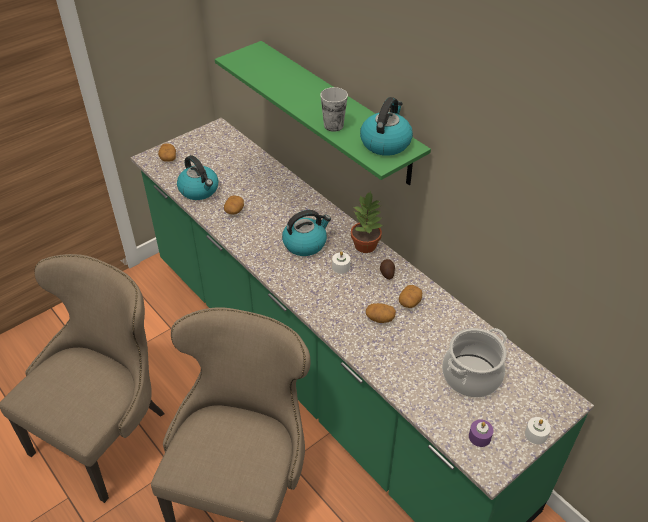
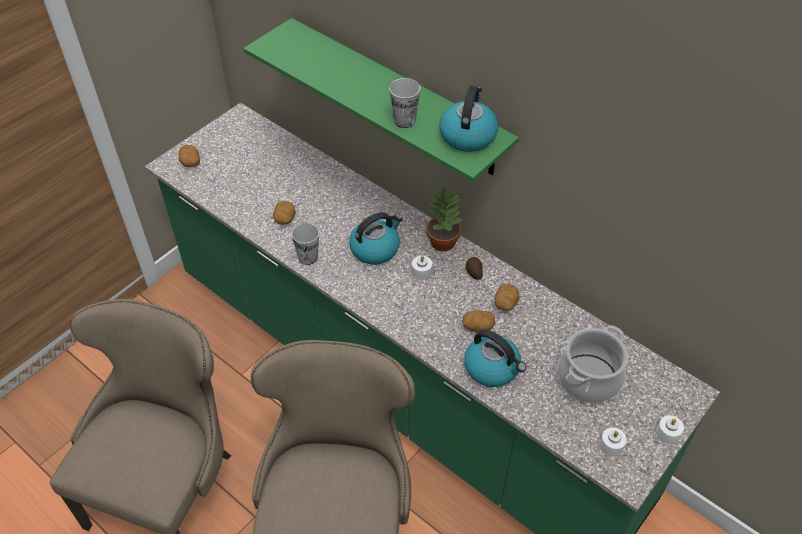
camera: 10 degrees left, 5 degrees up
(199, 190) = (238, 198): kettle -> kettle (492, 368)
(246, 243) = (308, 257): none -> cup
(479, 437) = (611, 445): purple candle -> white candle

